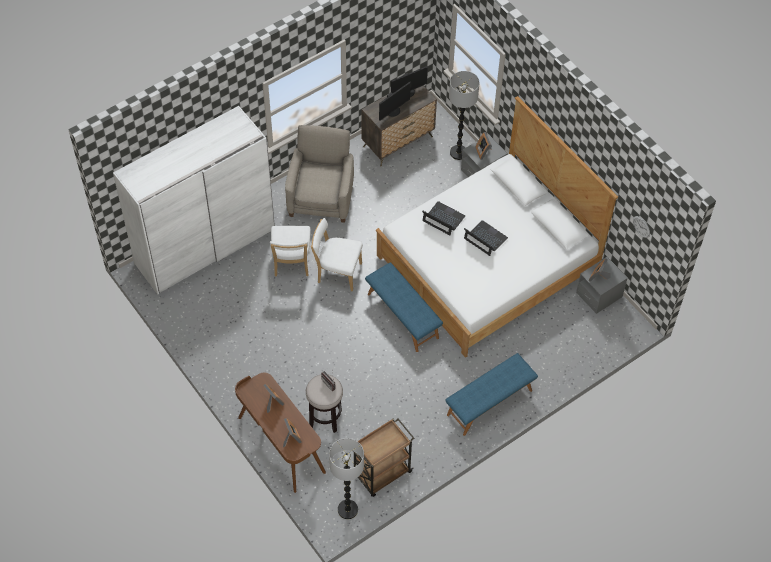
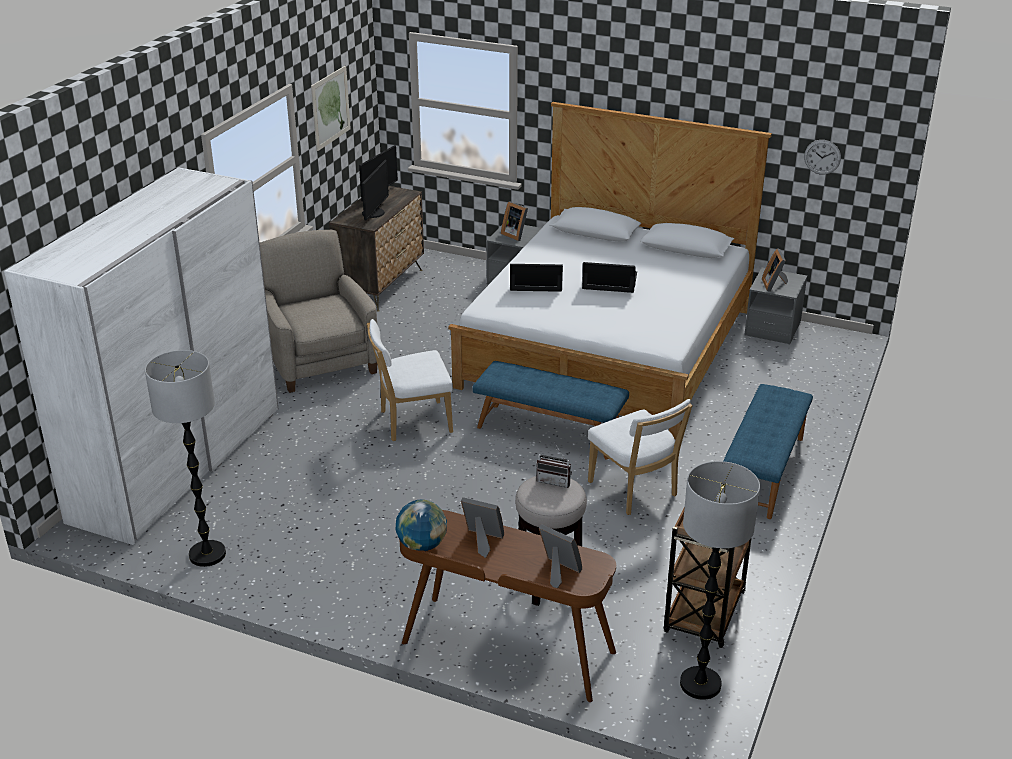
camera: 30 degrees left, 25 degrees down
(246, 391) = (422, 545): none -> globe
(291, 263) = (334, 436): white chair -> white chair (635, 491)
(383, 41) = (330, 108): none -> picture
(458, 153) = (468, 273): floor lamp -> floor lamp (207, 554)

